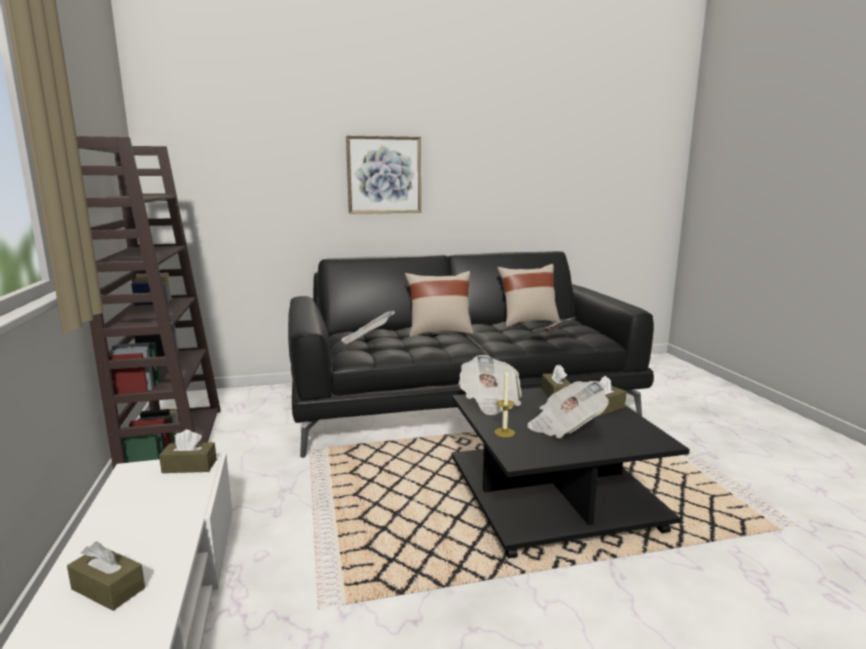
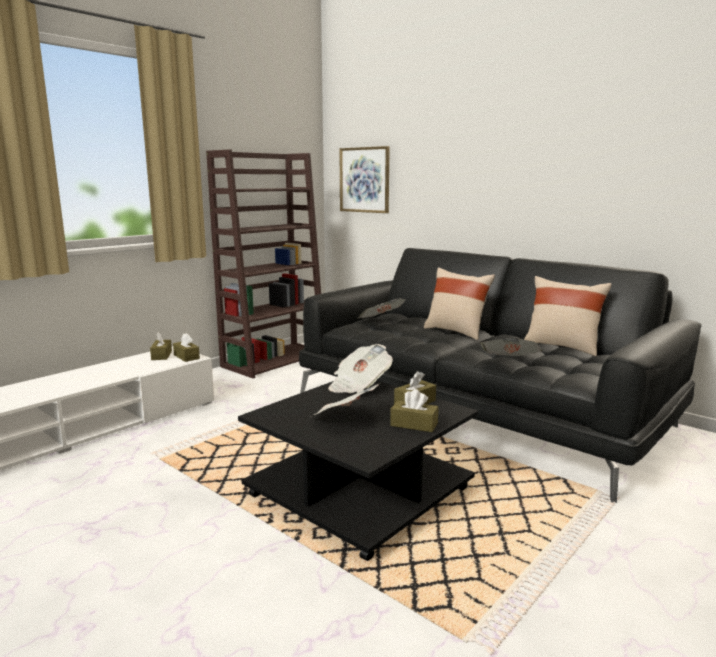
camera: 55 degrees right, 0 degrees up
(108, 589) = (69, 381): brown tissue box -> brown tissue box (161, 355)
(384, 175) = (484, 172): picture -> picture (364, 180)
(504, 432) = (303, 402): candle -> none

